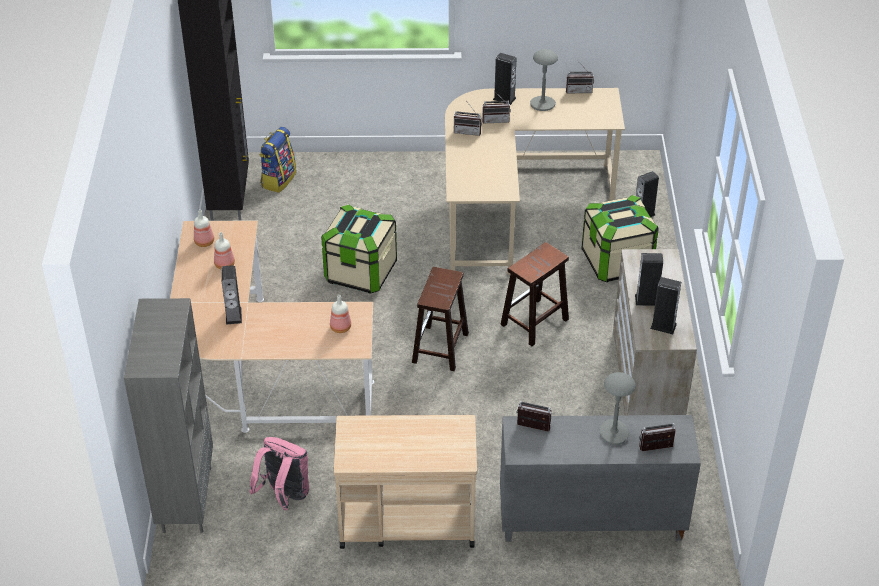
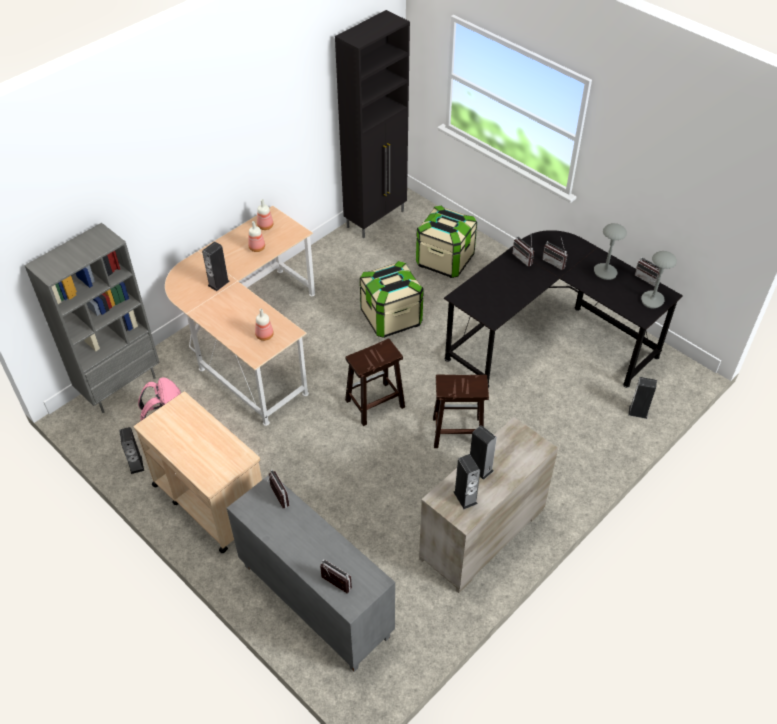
camera: 45 degrees right, 5 degrees up
(278, 179) = (418, 225): backpack -> none
(504, 98) = (582, 251): speaker -> speaker (136, 464)
(512, 205) = (548, 340): beige desk -> black desk
(614, 433) = (322, 547): grey table lamp -> grey table lamp (652, 300)
(616, 262) = (571, 432): storage box -> storage box (445, 260)

